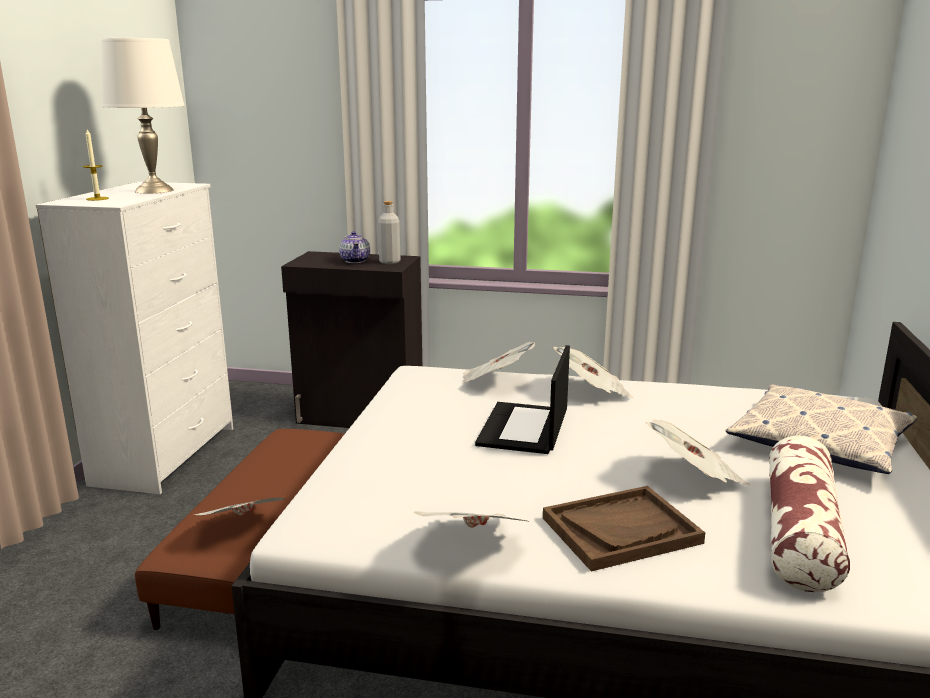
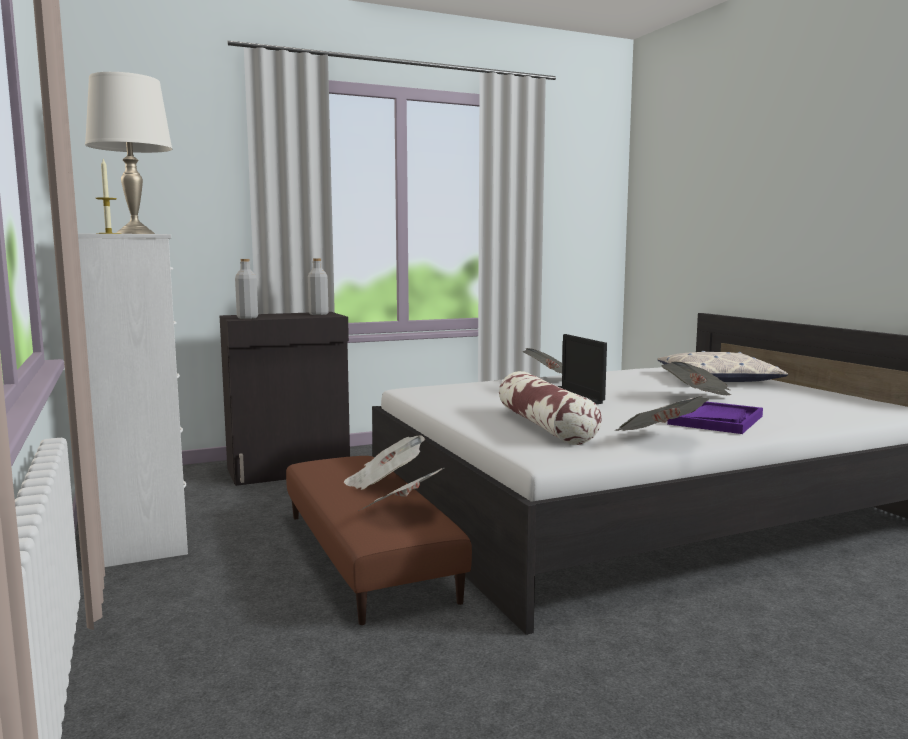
camera: 35 degrees left, 10 degrees down
(311, 261) = (247, 318): none -> grey bottle
(355, 260) = (286, 315): teapot -> none
(495, 381) = (481, 385): newspaper -> newspaper (384, 483)
(621, 530) = (715, 420): brown tray -> purple tray
(799, 531) = (787, 405): pillow -> pillow (544, 426)

